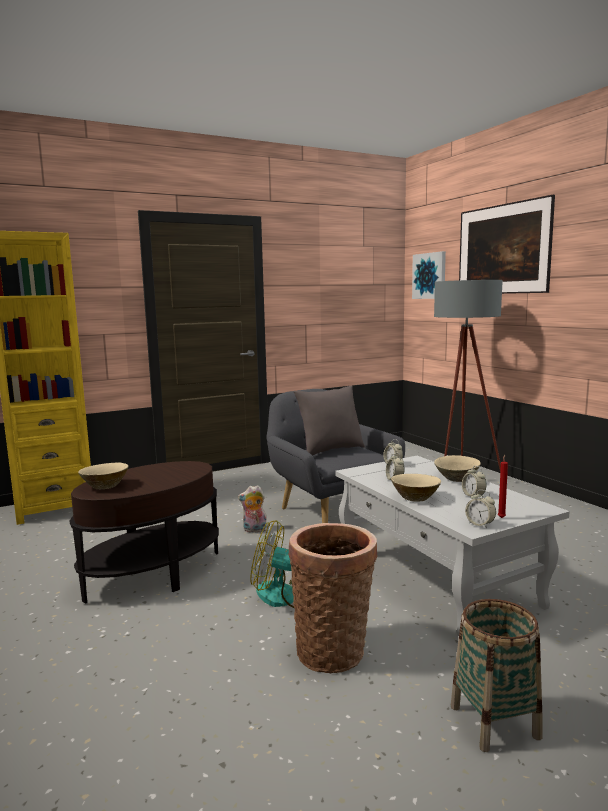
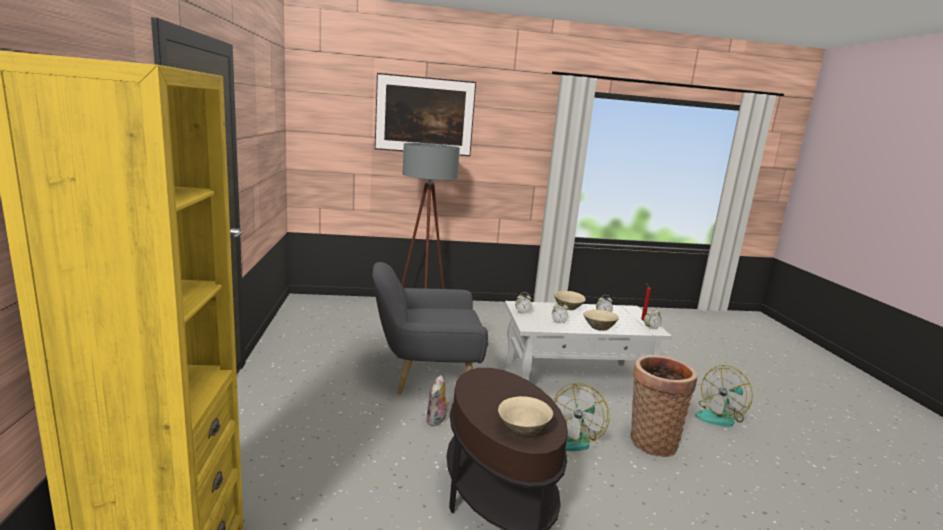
camera: 70 degrees left, 5 degrees up
(330, 450) = (441, 319): grey pillow -> none
(429, 276) = (330, 126): picture -> none
(494, 721) = (720, 417): basket -> fan

